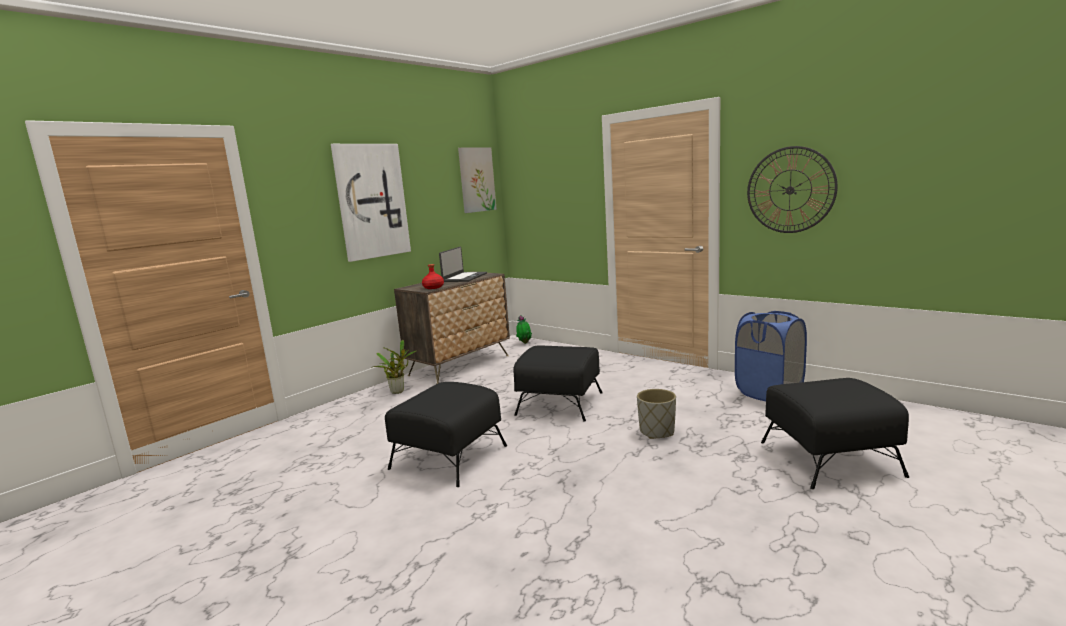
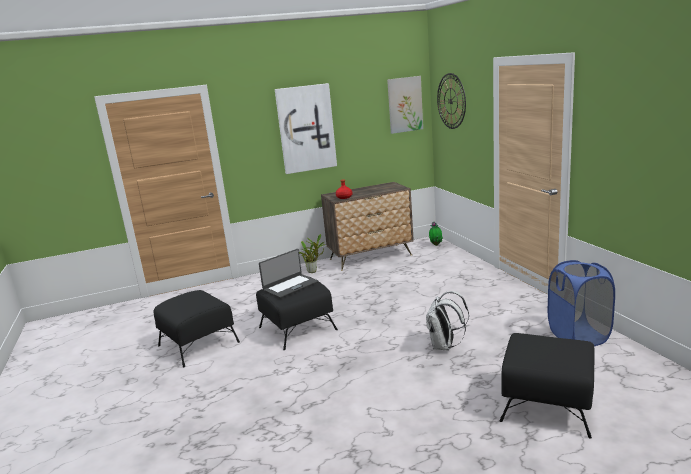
camera: 30 degrees right, 5 degrees up
(464, 277) = (378, 189): laptop -> laptop (290, 286)
(560, 404) = (404, 306): black ottoman -> black ottoman (198, 344)
(657, 432) = (444, 346): grey planter -> white backpack
(790, 190) = (621, 151): wall clock -> wall clock (451, 101)

